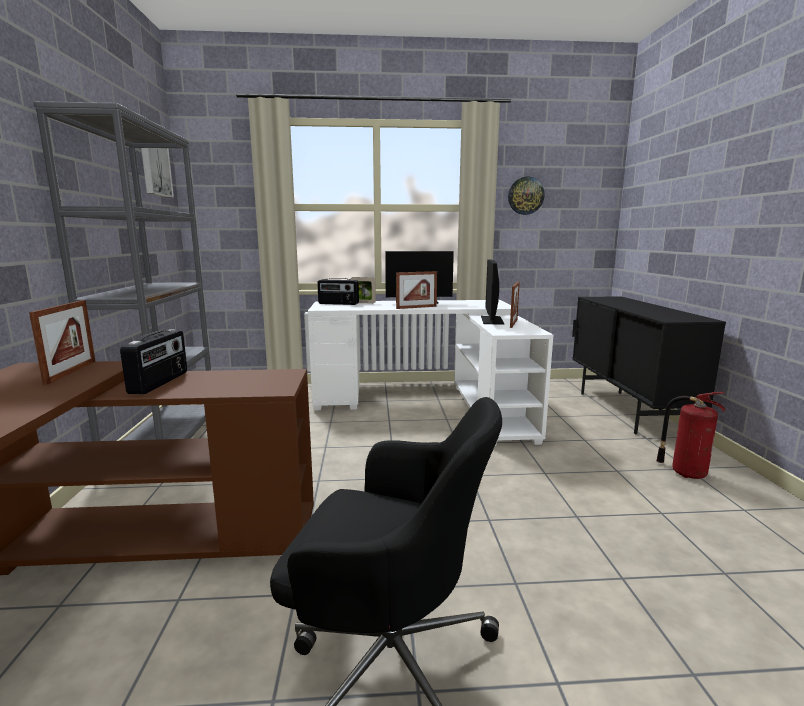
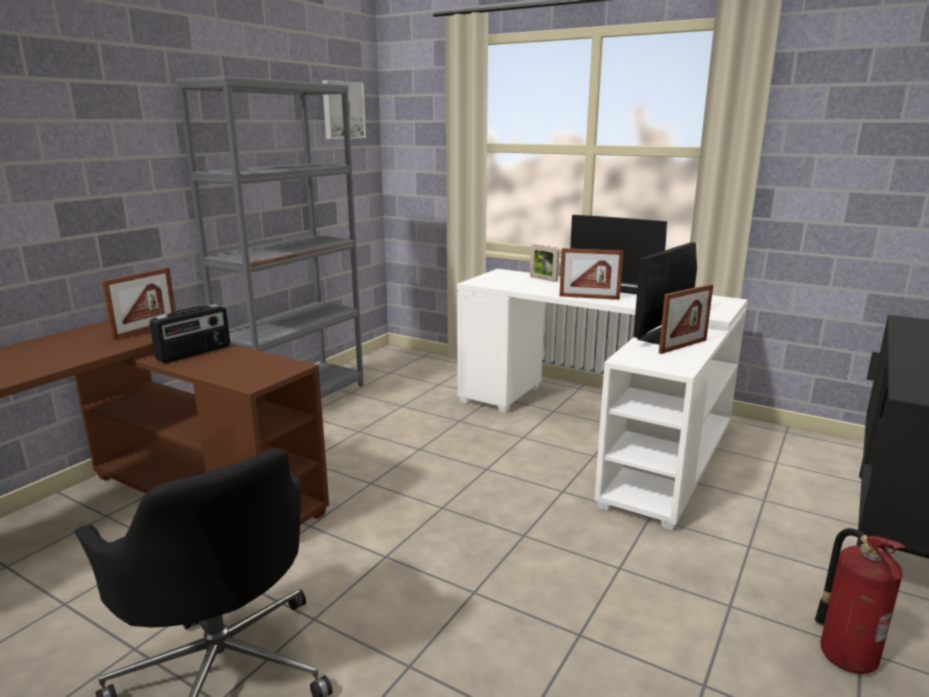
camera: 35 degrees right, 5 degrees up
(338, 304) = (512, 277): radio -> none
(525, 195) = (826, 134): wall clock -> none

